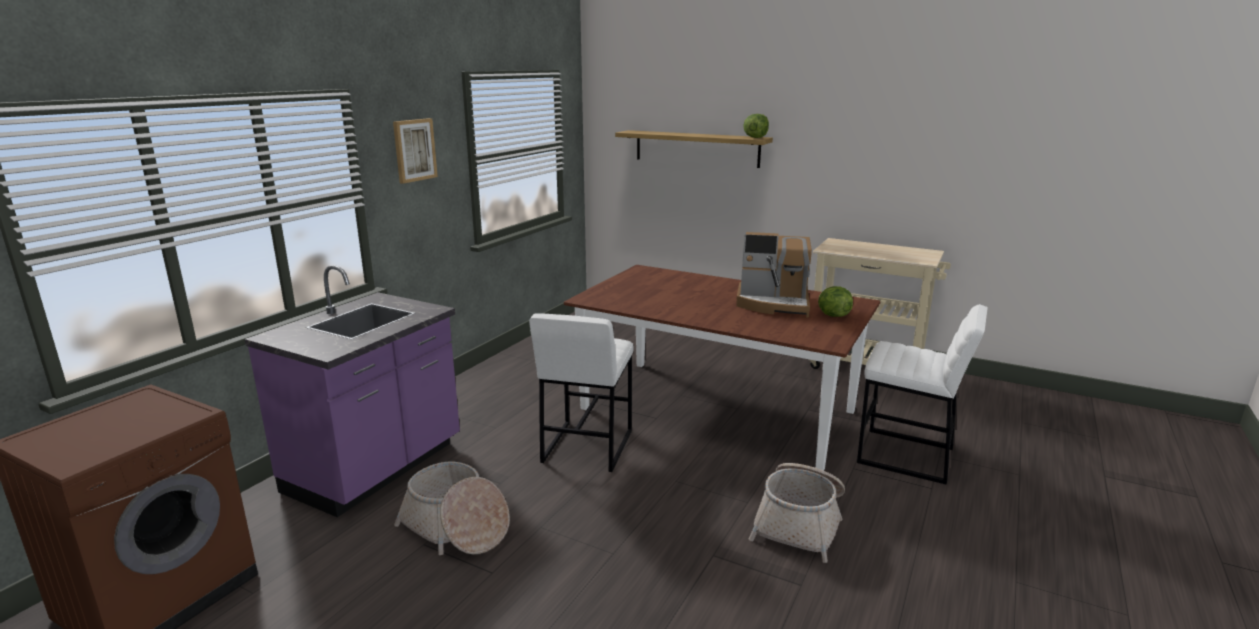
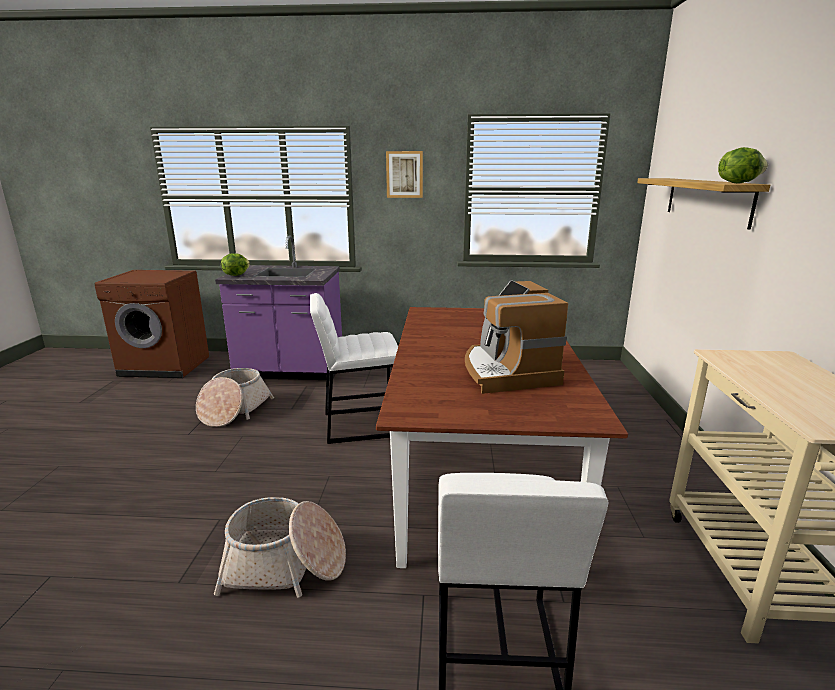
camera: 65 degrees right, 0 degrees up
(832, 315) = (507, 406): lettuce -> lettuce (236, 275)

